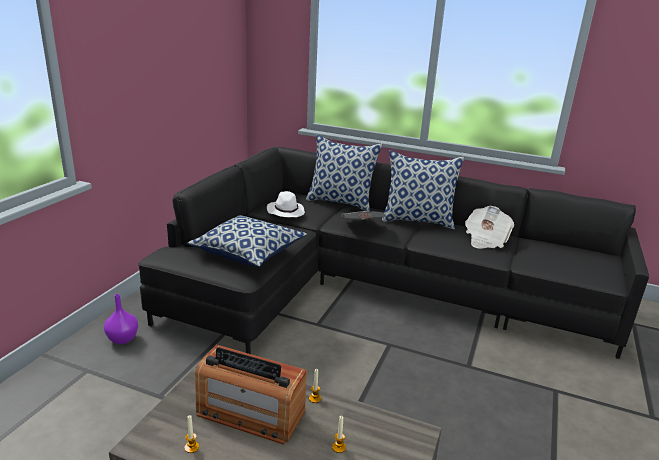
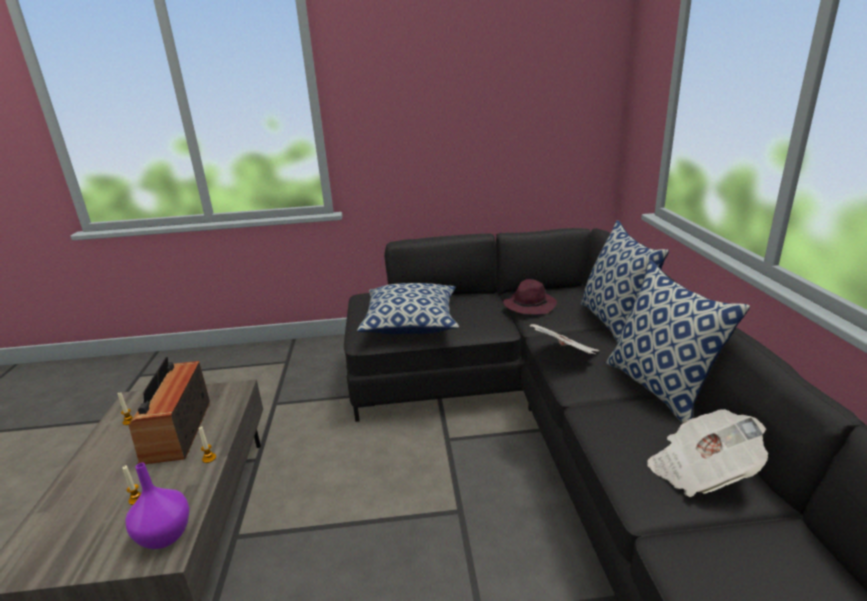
camera: 65 degrees right, 0 degrees up
(123, 339) = (333, 355): purple vase -> purple vase (166, 536)
(285, 212) = (530, 305): white hat -> purple hat

